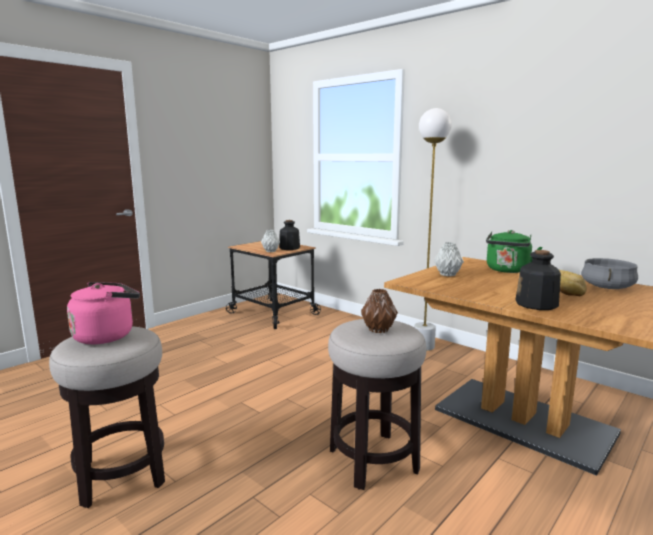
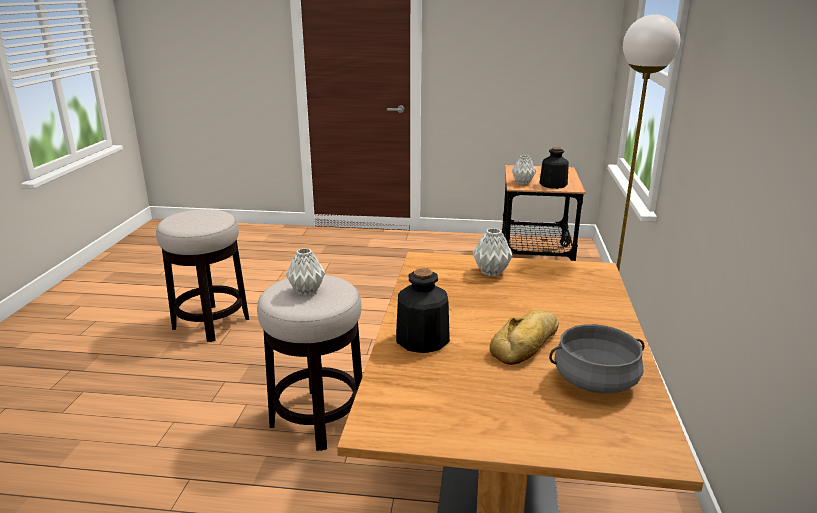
camera: 55 degrees right, 10 degrees up
(107, 335) = (200, 216): pink kettle -> none
(378, 329) = (307, 291): brown vase -> grey vase
(507, 270) = (578, 301): green kettle -> none

